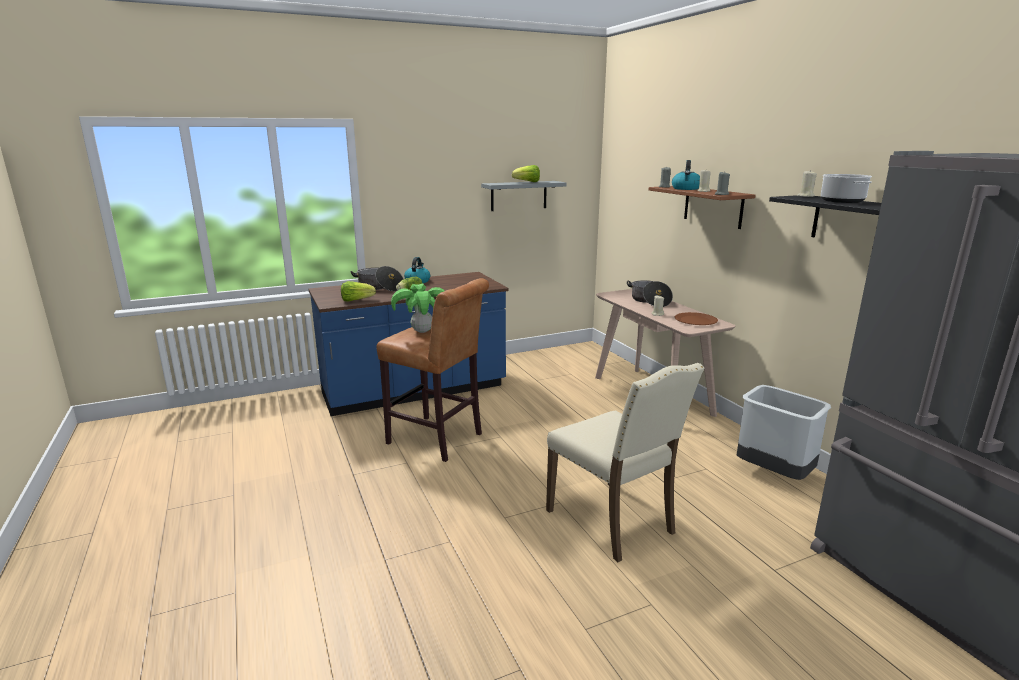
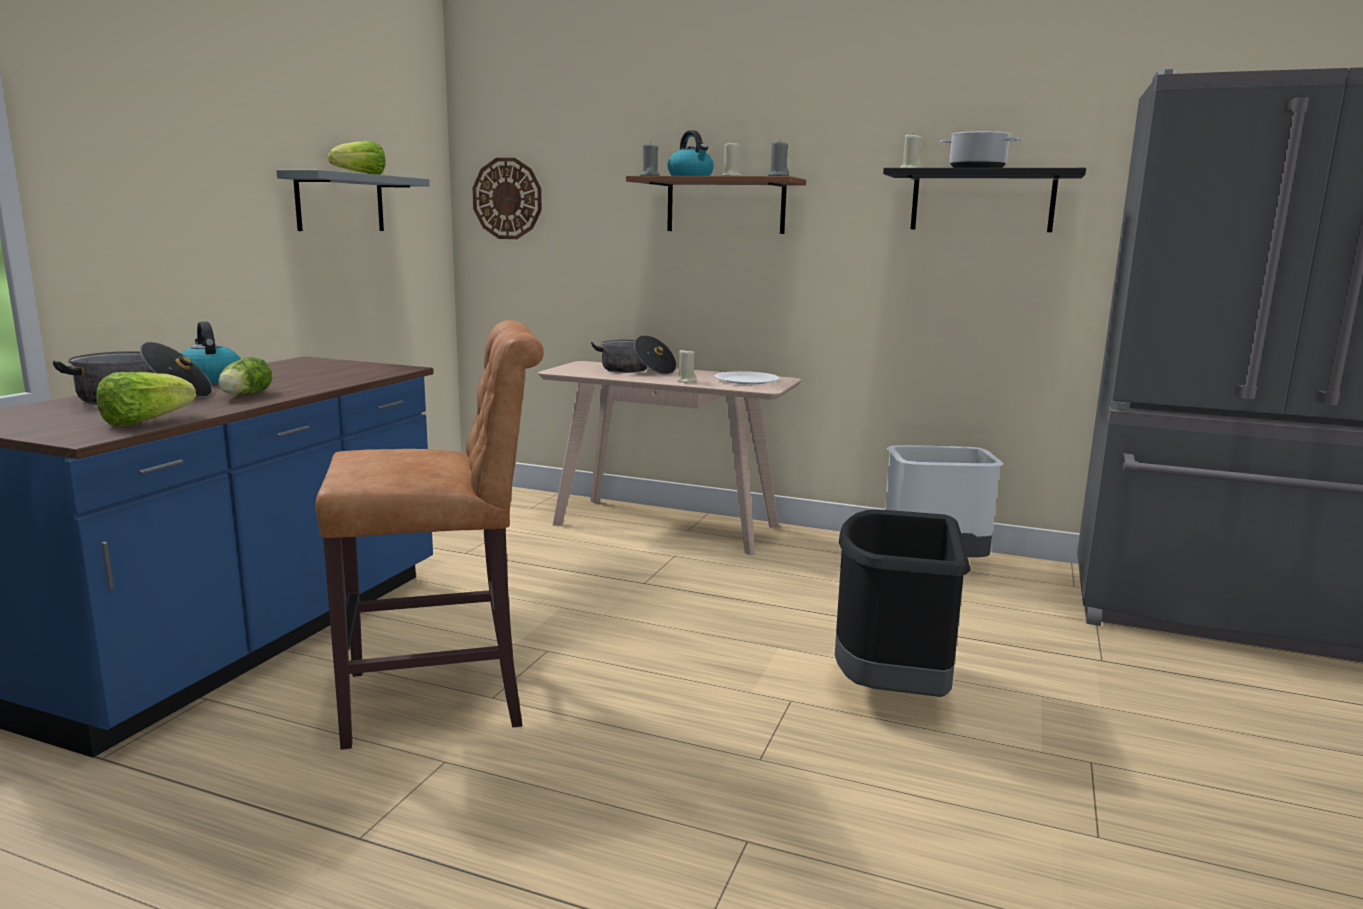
camera: 45 degrees left, 5 degrees down
(422, 331) = (393, 455): potted plant -> none
(613, 521) = (891, 691): beige chair -> black trash can
(620, 190) = (507, 198): none -> wall clock
(695, 320) = (746, 380): brown plate -> white plate

